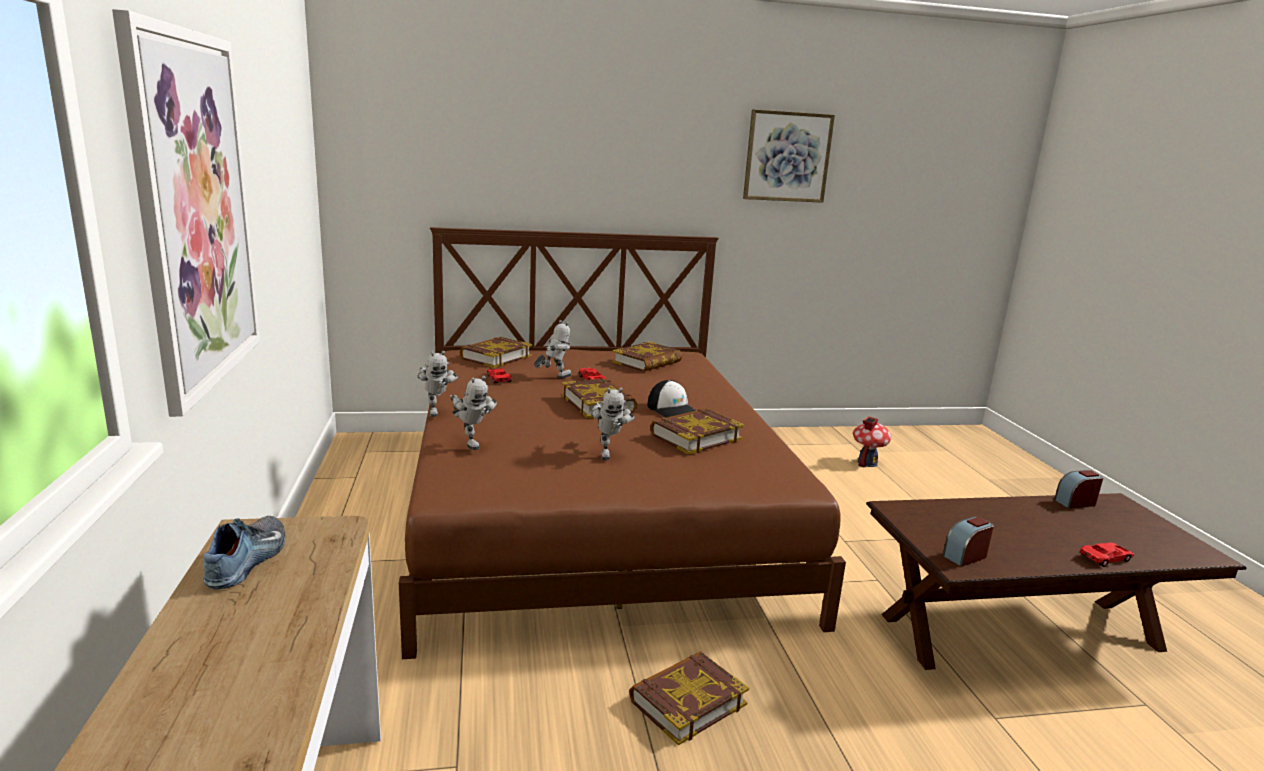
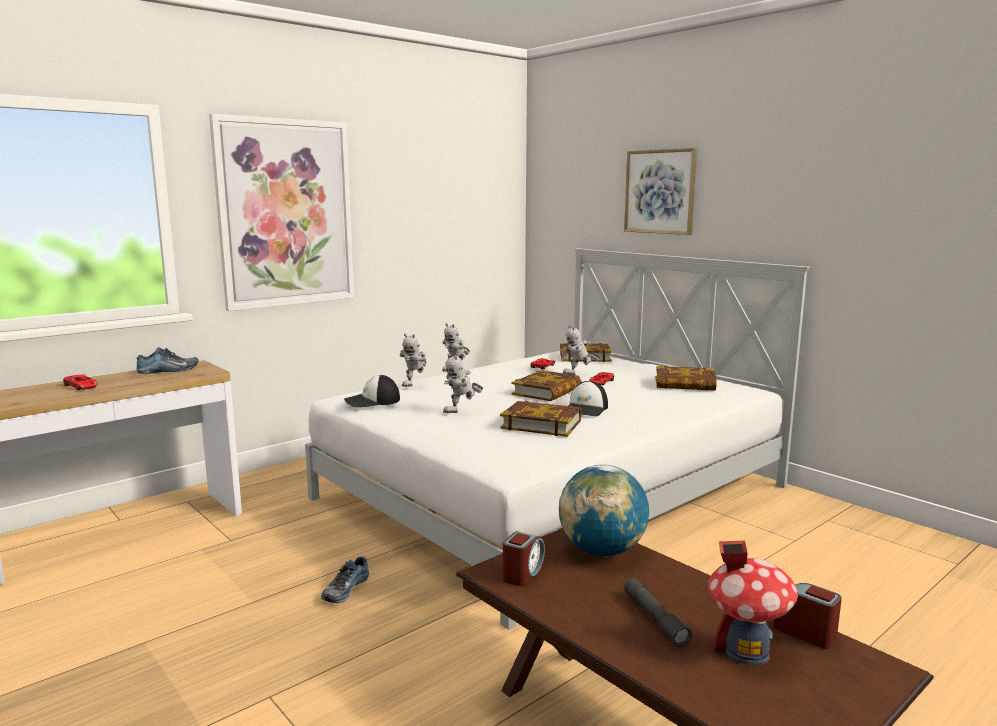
camera: 60 degrees right, 5 degrees down
(510, 479) = (372, 401): none -> cap
(553, 378) = (579, 375): toy robot -> toy robot turned 150 degrees clockwise
(592, 511) = (551, 492): brown bed -> white bed
(687, 702) = (344, 589): book -> shoe
(787, 157) = (906, 171): picture -> picture (660, 191)
(867, 463) = (923, 583): toy house -> toy house (746, 651)
(936, 515) = (602, 551): none -> globe
(965, 556) = (523, 574): alarm clock -> alarm clock turned 90 degrees clockwise
(1050, 536) = (654, 618): none -> grey flashlight
(1106, 558) = (646, 659): red toy car -> red toy car (81, 386)

